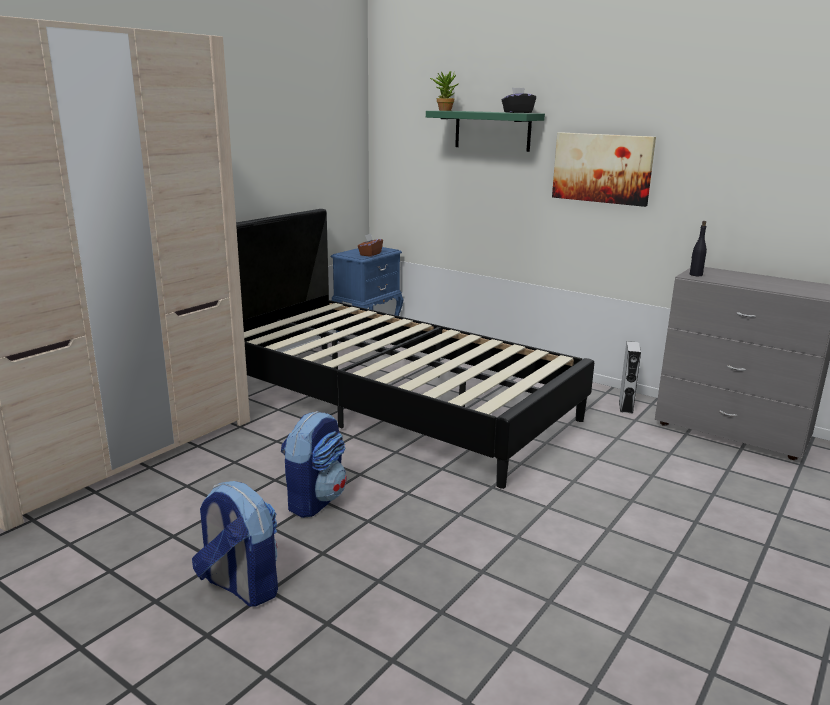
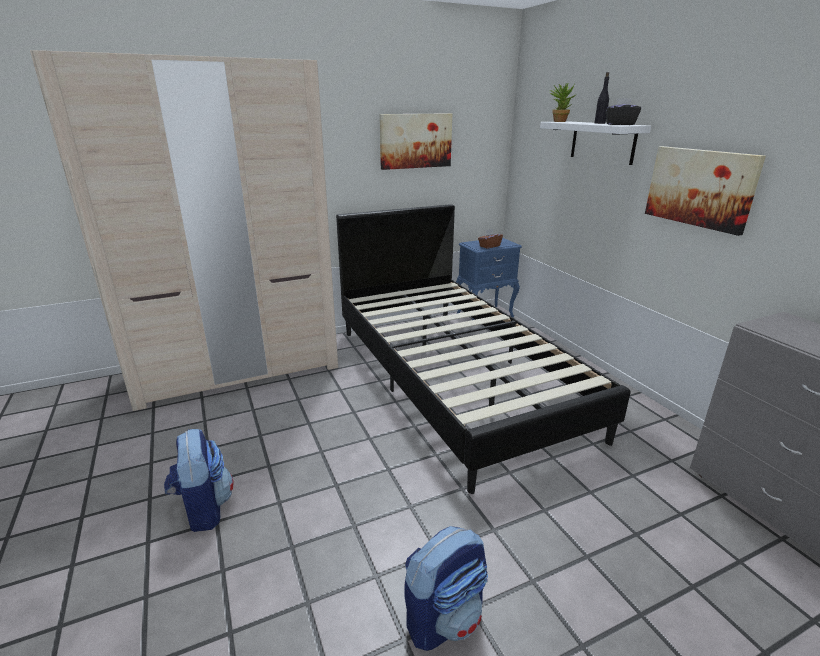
camera: 30 degrees right, 5 degrees up
(280, 134) = (415, 141): none -> picture
(315, 500) = (318, 451): backpack -> backpack (444, 618)
(492, 130) = (602, 142): green shelf -> white shelf
(625, 406) = (674, 441): grey speaker -> none
(695, 275) = (768, 326): black bottle -> black bottle (599, 123)

